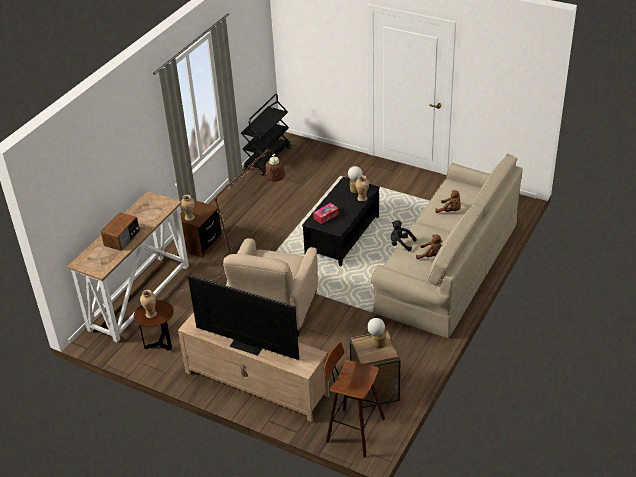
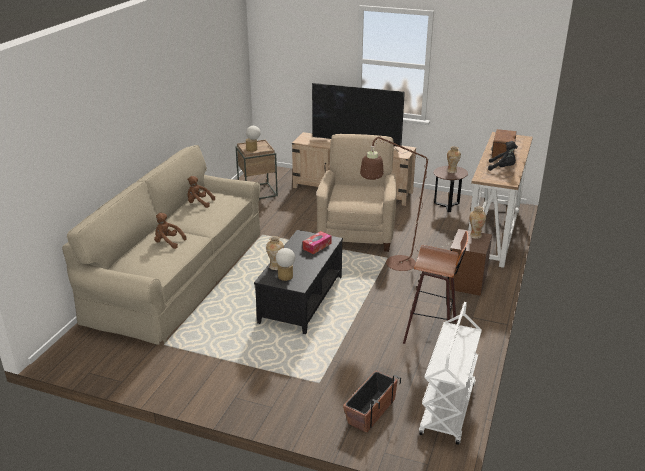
camera: 170 degrees right, 10 degrees down
(267, 158) = (448, 410): black cart -> white cart
(312, 160) = (371, 411): none -> planter
(353, 431) = (272, 174): stool -> stool (432, 330)
(400, 244) = (229, 211): black plush toy -> black plush toy (502, 168)

